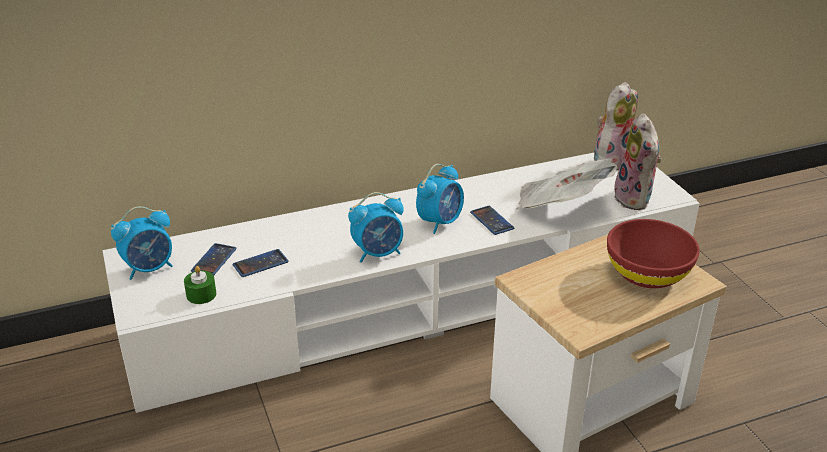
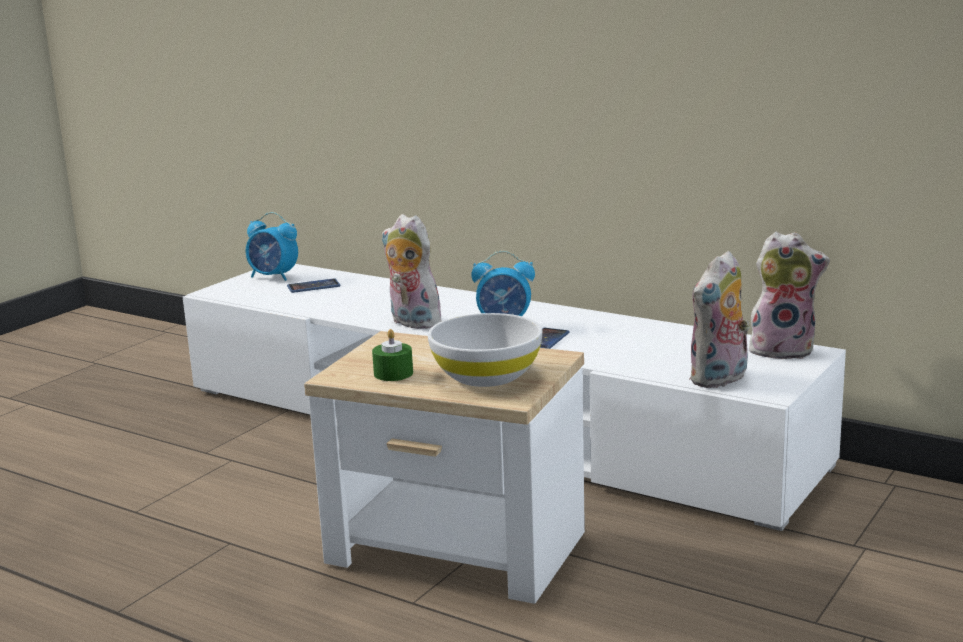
camera: 55 degrees right, 15 degrees down
(201, 294) = (262, 297): green candle -> green candle (393, 373)
(260, 264) = (331, 298): phone -> none
(378, 253) = (411, 323): alarm clock -> plush toy
(560, 206) = (632, 355): newspaper -> none
(647, 273) = (487, 376): red bowl -> white bowl

